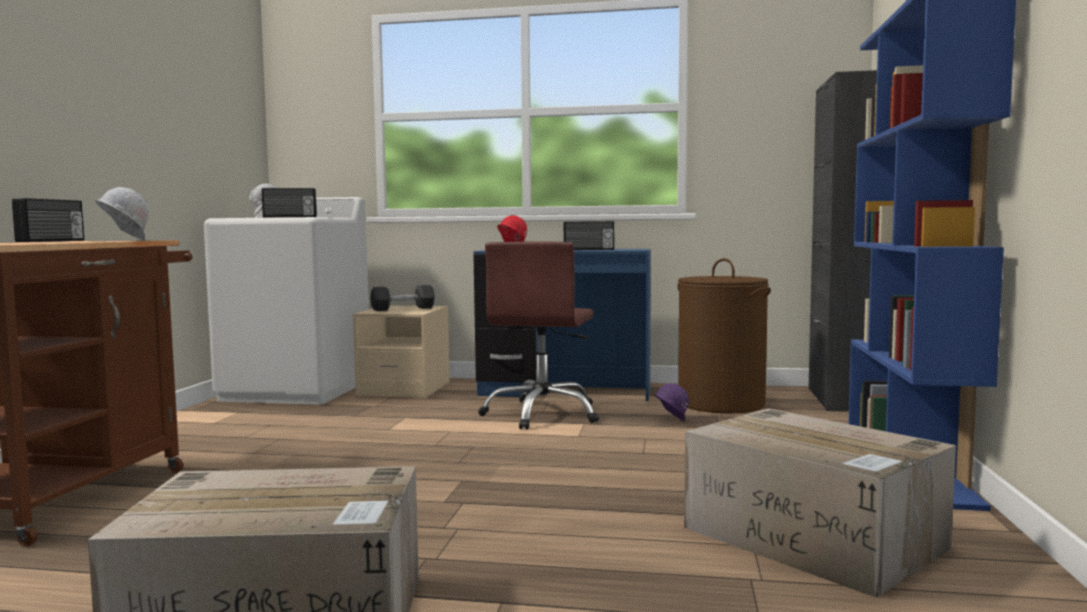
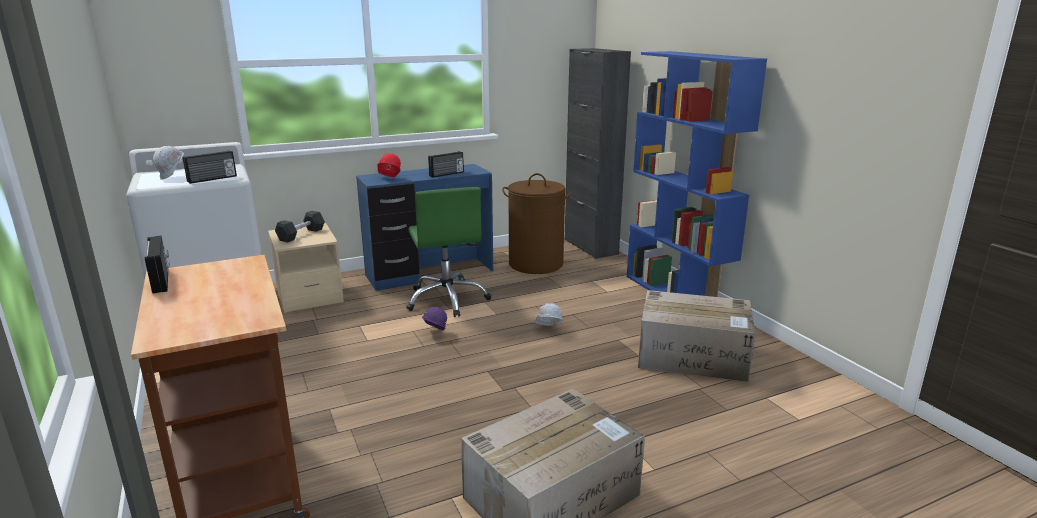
camera: 35 degrees left, 15 degrees up
(123, 240) = (244, 270): white hard hat -> white hard hat (548, 330)
(542, 414) = (447, 299): brown office chair -> green office chair
(670, 422) = (530, 288): purple hard hat -> purple hard hat (434, 334)

